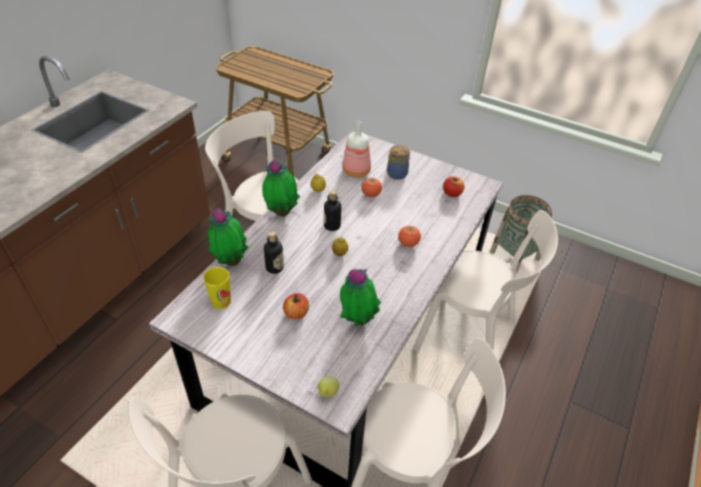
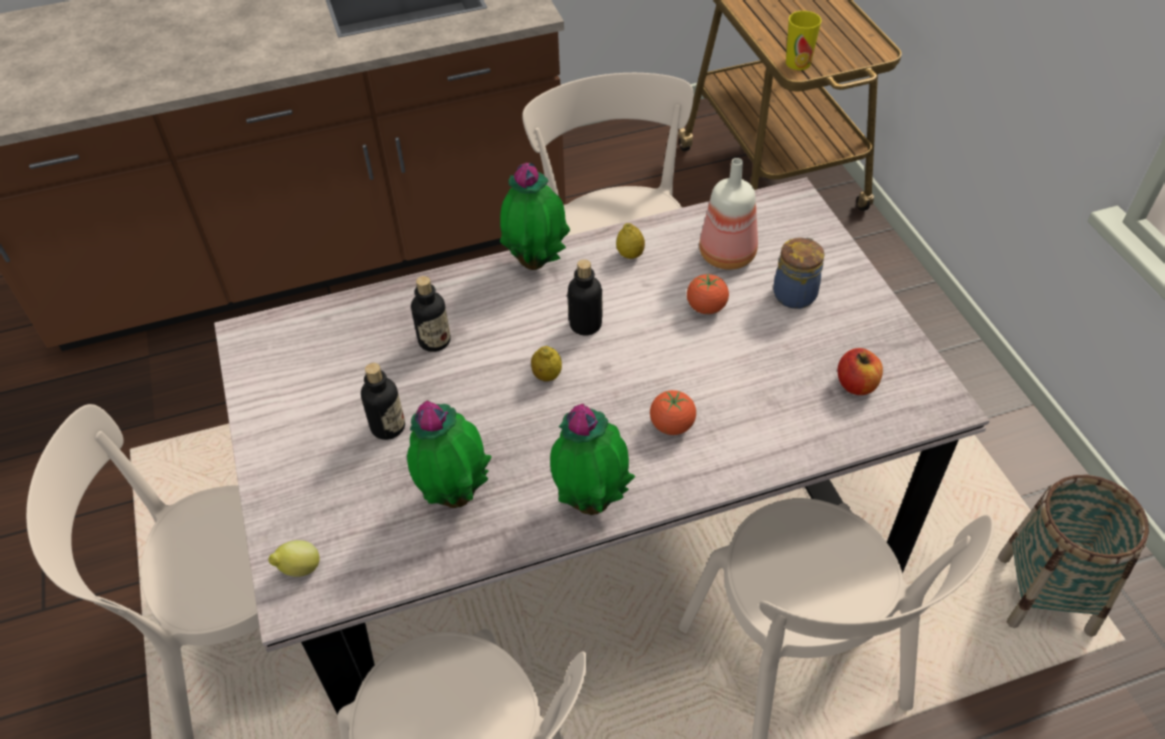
camera: 45 degrees right, 5 degrees up
(221, 301) = (318, 346): cup -> cup (798, 63)
(230, 261) = (390, 297): potted plant -> potted plant (591, 500)
(296, 313) = (388, 427): apple -> bottle

